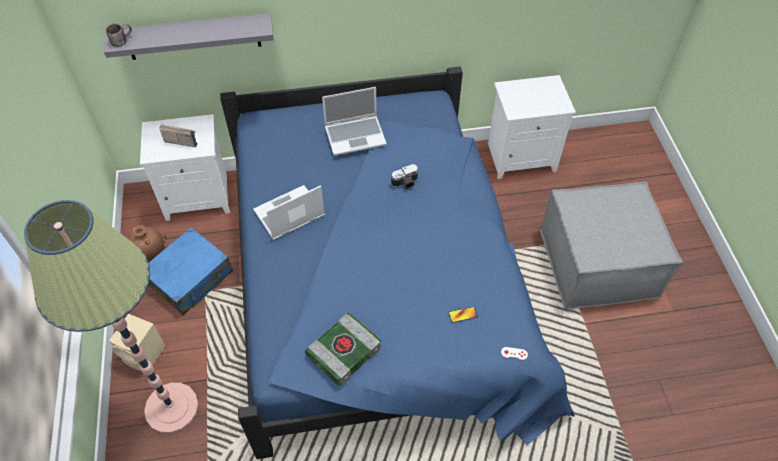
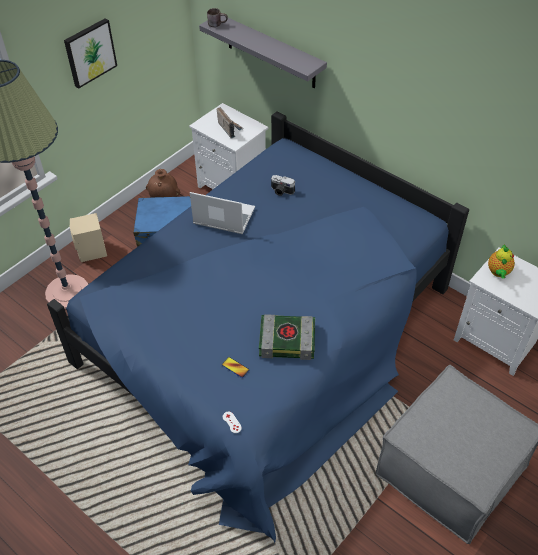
camera: 50 degrees right, 5 degrees down
(33, 150) = (89, 52): none -> picture
(344, 351) = (138, 318): book -> book (288, 340)
(356, 136) = (331, 202): laptop -> none
(406, 183) = (321, 257): camera -> camera (281, 191)
(516, 100) = (498, 272): none -> teapot

